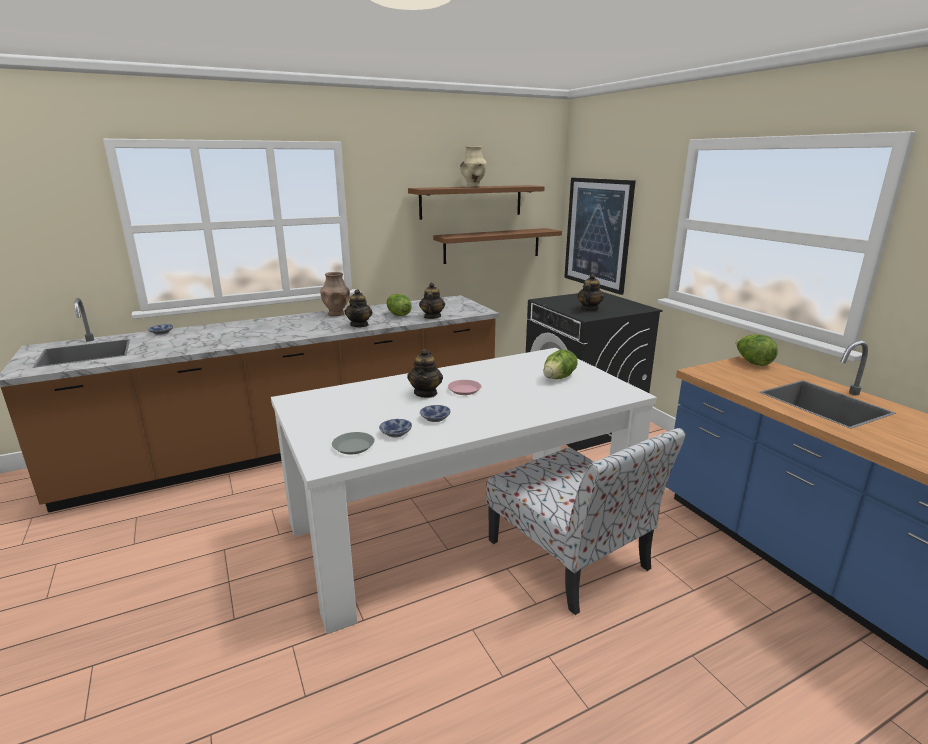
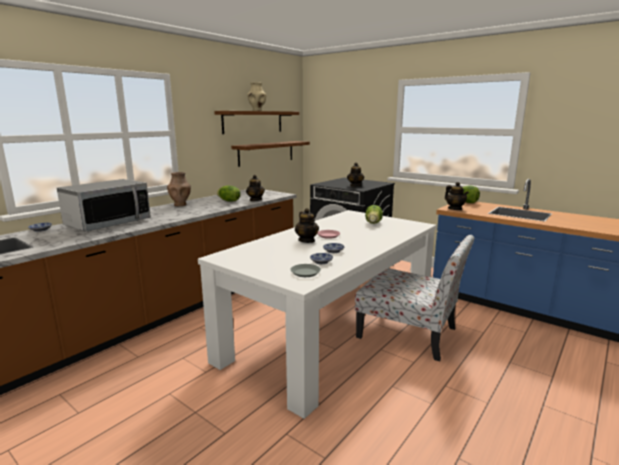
camera: 25 degrees left, 5 degrees down
(229, 332) = (108, 223): none -> microwave
(359, 325) = (210, 209): teapot -> teapot (455, 209)
(597, 234) = (334, 142): picture -> none

